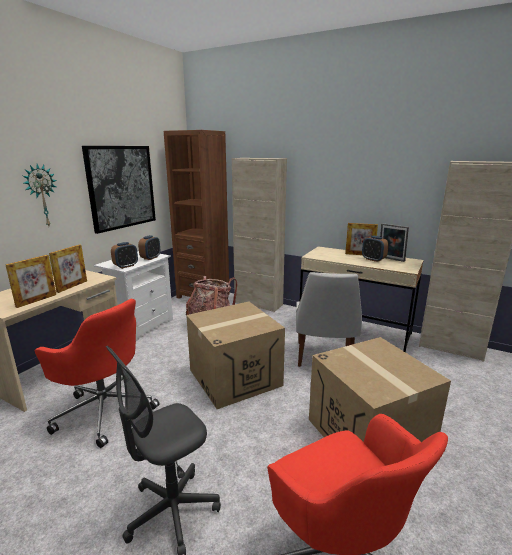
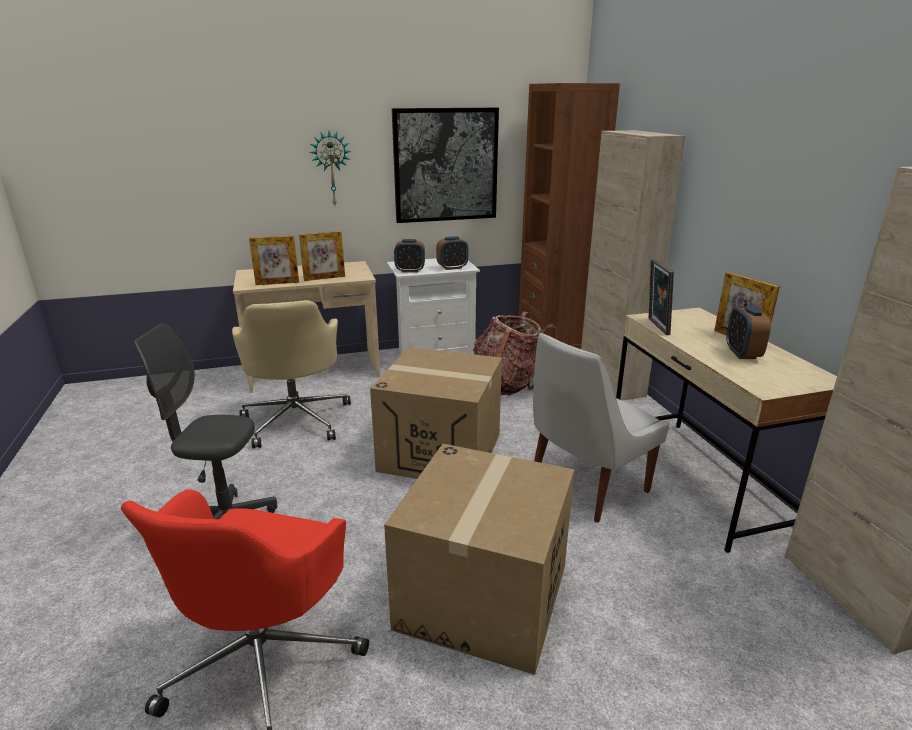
camera: 45 degrees right, 5 degrees up
(104, 409) = (297, 419): red office chair -> beige office chair
(391, 259) = (780, 363): picture frame -> picture frame (655, 326)

